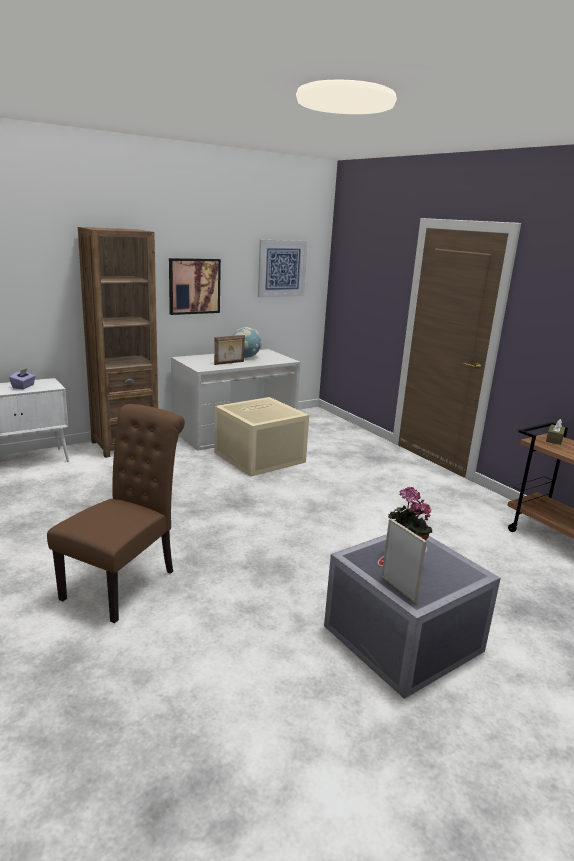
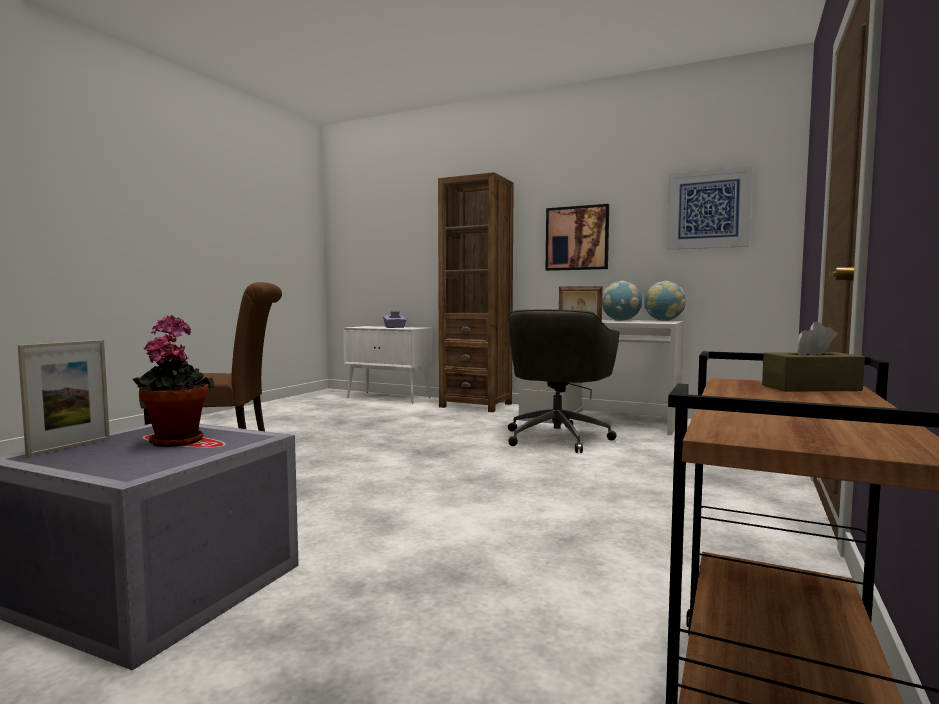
camera: 60 degrees right, 15 degrees down
(259, 458) = (558, 437): beige storage box -> grey office chair
(264, 352) = (664, 320): none -> globe

